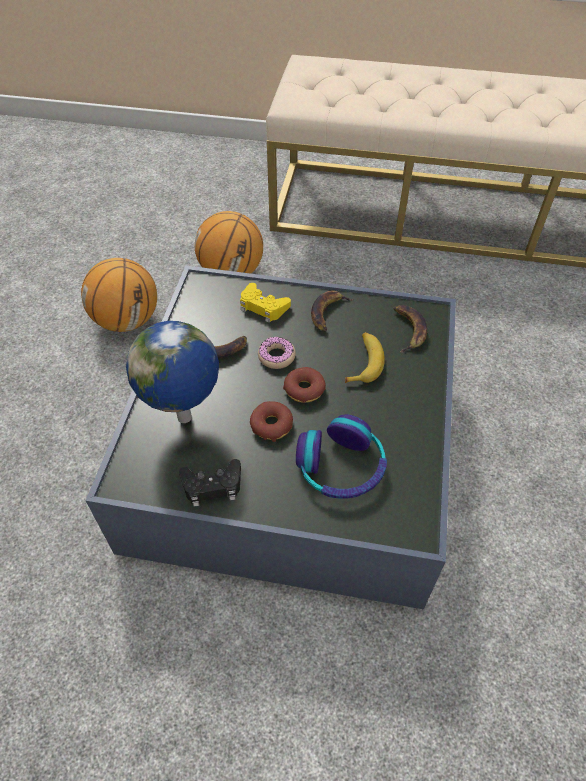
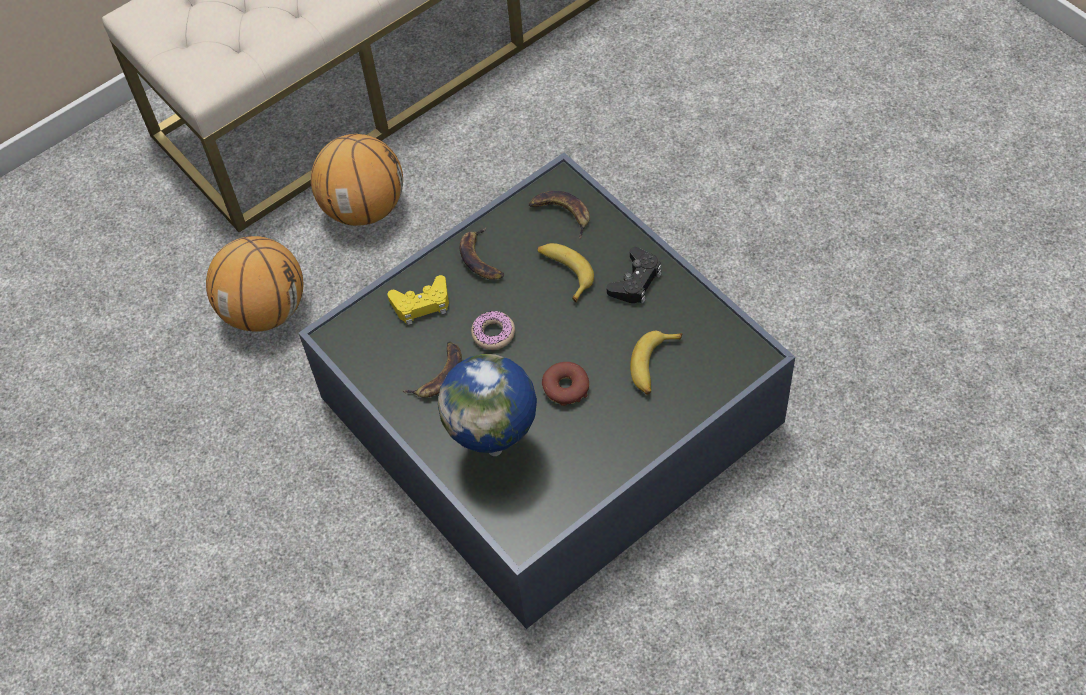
camera: 45 degrees left, 5 degrees up
(127, 320) = (234, 454): basketball -> basketball (364, 207)
(212, 486) = (590, 469): black game controller -> black game controller (635, 281)
(304, 389) = (551, 338): donut -> none
(341, 466) = (653, 366): headphones -> banana

